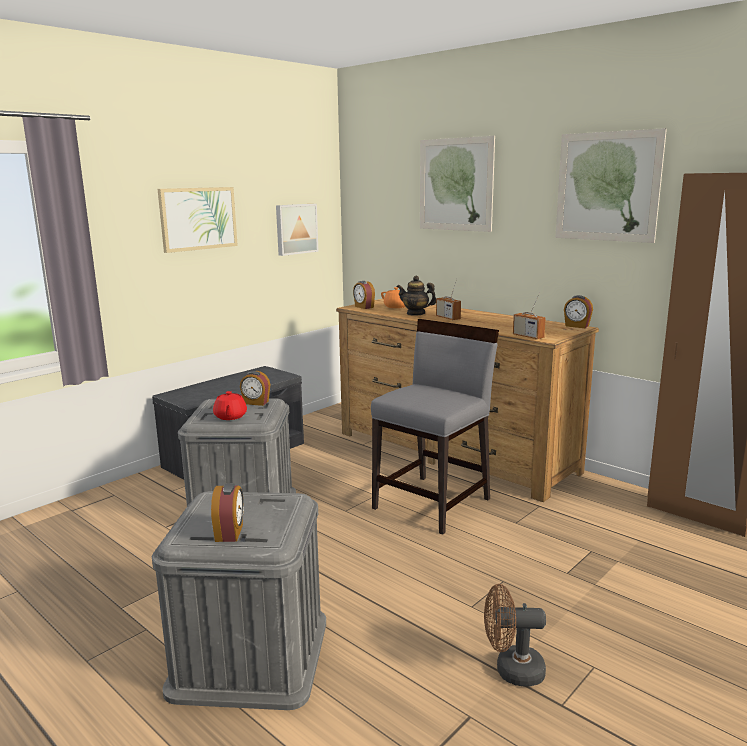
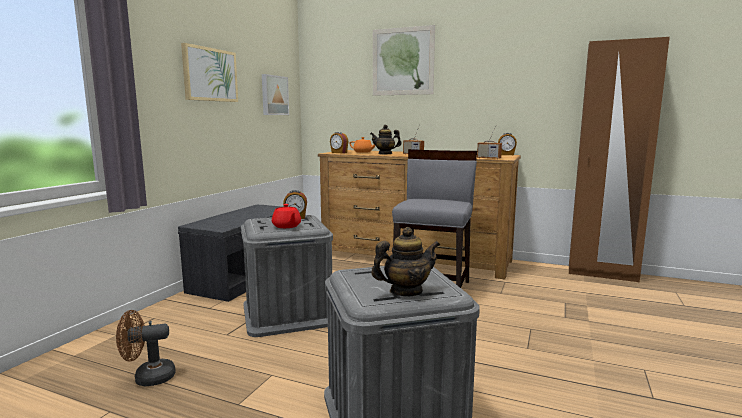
camera: 20 degrees left, 5 degrees down
(230, 533) = (405, 291): alarm clock -> teapot
(511, 670) = (598, 383): brown fan -> brown fan (148, 378)
(607, 187) = (523, 57): picture -> none

